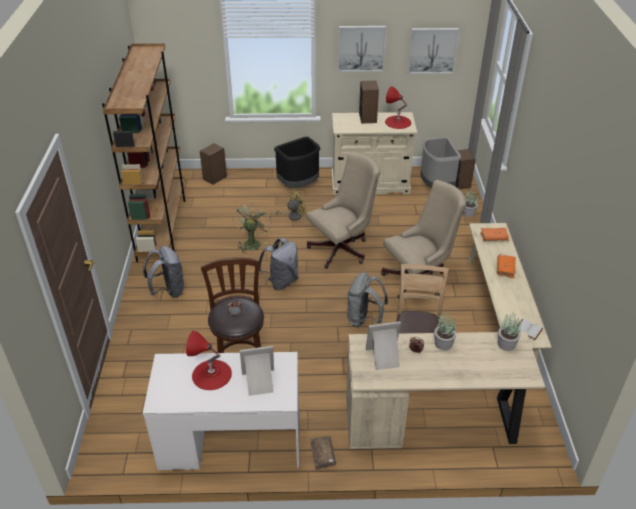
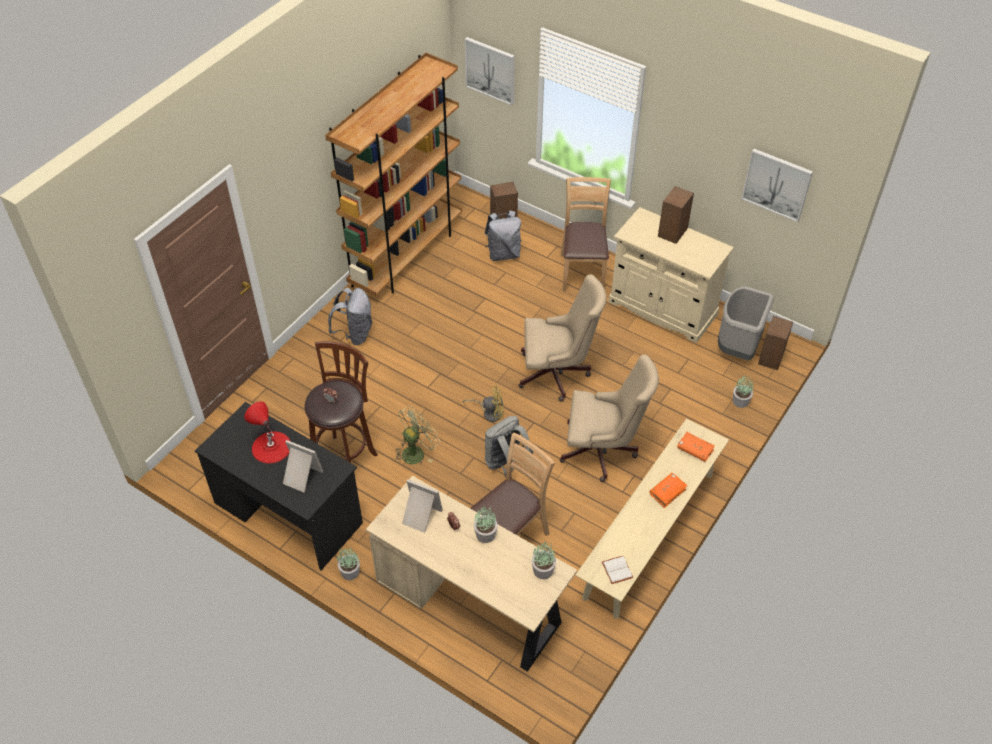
camera: 35 degrees right, 10 degrees up
(230, 441) = (288, 513): white desk -> black desk
(252, 242) = (474, 319): green fan -> green fan (416, 451)
(281, 281) = (464, 379): grey backpack -> grey backpack (503, 254)
(291, 216) = (540, 307): yellow fan -> yellow fan (489, 413)
(299, 185) = (582, 272): black trash can -> brown chair
(323, 455) = (349, 572): brown book -> potted plant
(361, 48) = (691, 147): picture -> picture (490, 70)
(398, 122) = (701, 254): red table lamp -> none

